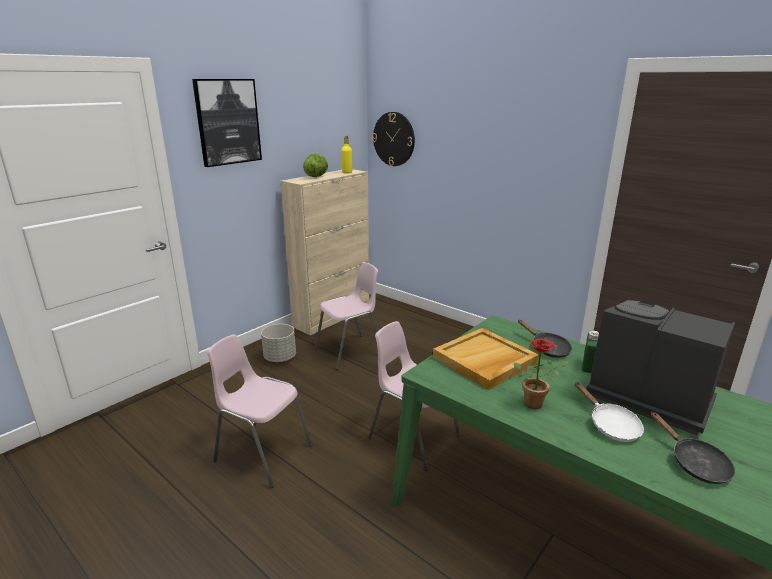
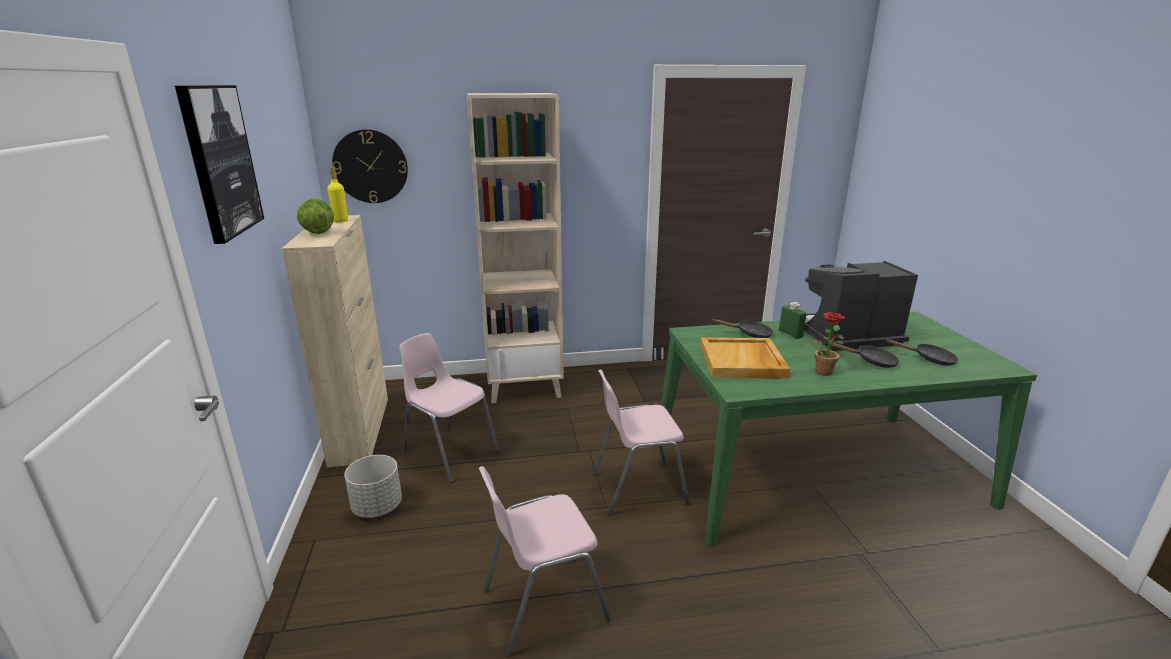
camera: 50 degrees left, 0 degrees up
(350, 351) = (450, 453): pink chair -> pink chair turned 60 degrees counterclockwise
(455, 336) = (525, 386): none -> beige bookcase
(610, 425) = (871, 361): white frying pan -> black frying pan

